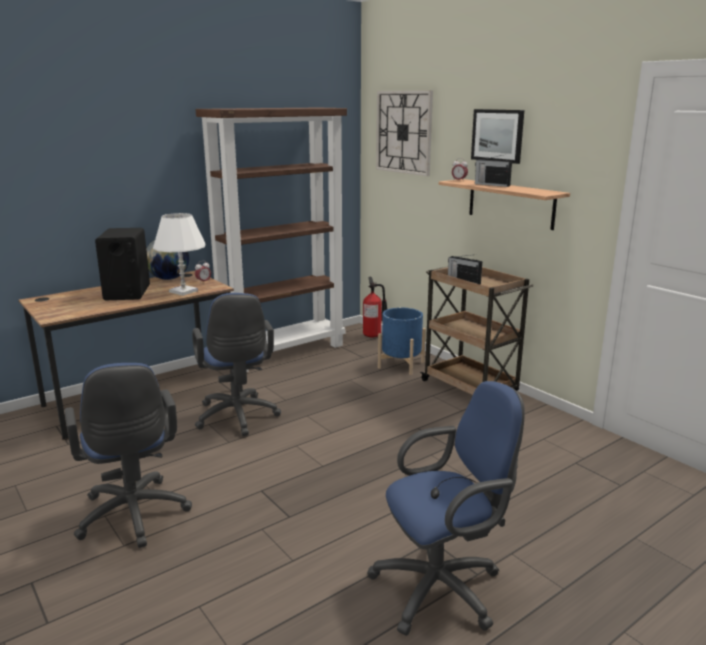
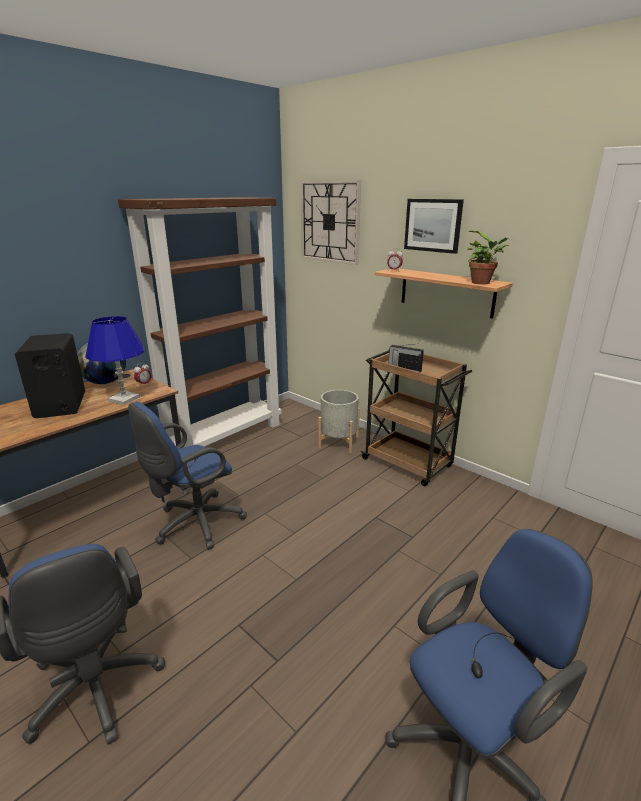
camera: 10 degrees left, 5 degrees up
(183, 291) = (124, 399): white table lamp -> blue table lamp
(237, 418) = (194, 524): blue office chair -> blue office chair turned 75 degrees clockwise
(374, 335) = (305, 411): fire extinguisher -> none
(401, 365) = (338, 442): blue planter -> grey planter
(491, 185) = (429, 275): radio -> none
(537, 192) = (483, 283): none -> potted plant

